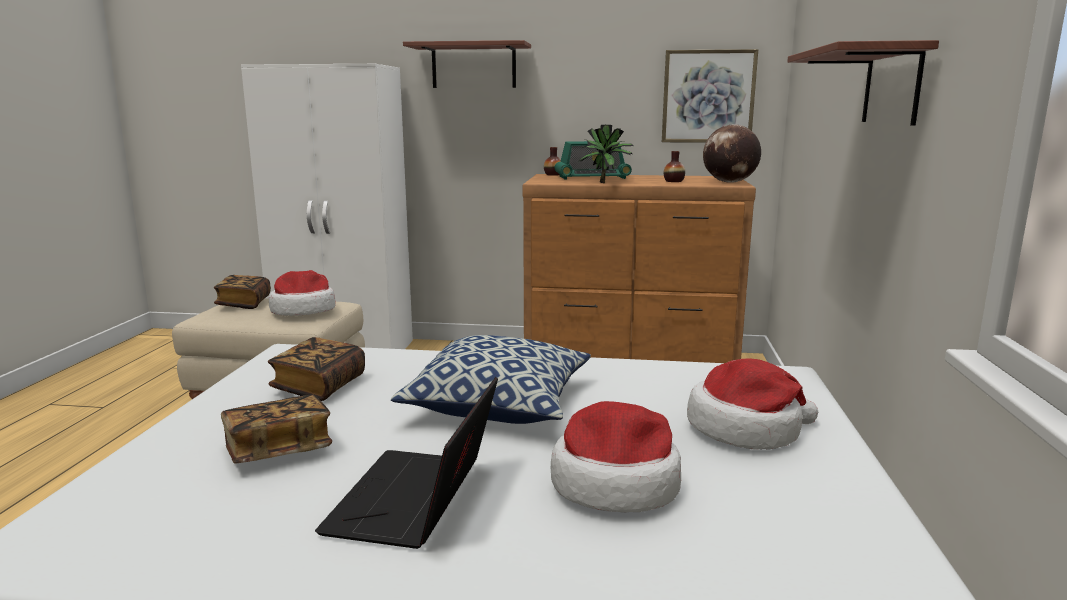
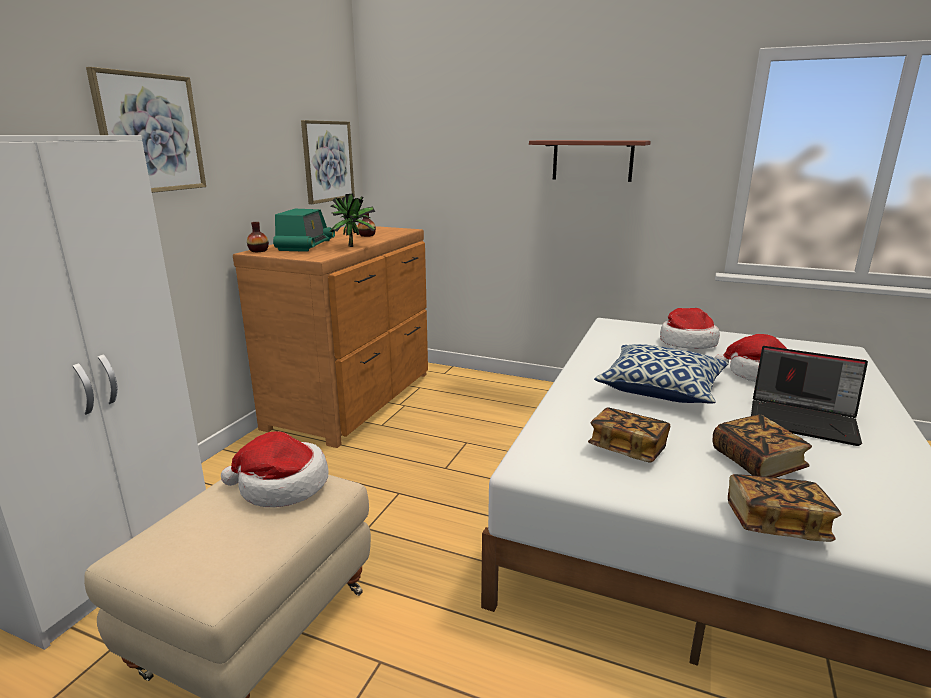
camera: 75 degrees left, 5 degrees up
(244, 303) = (188, 540): book -> book (775, 524)
(473, 66) = (150, 133): shelf -> picture
(729, 182) = (391, 229): globe -> none

